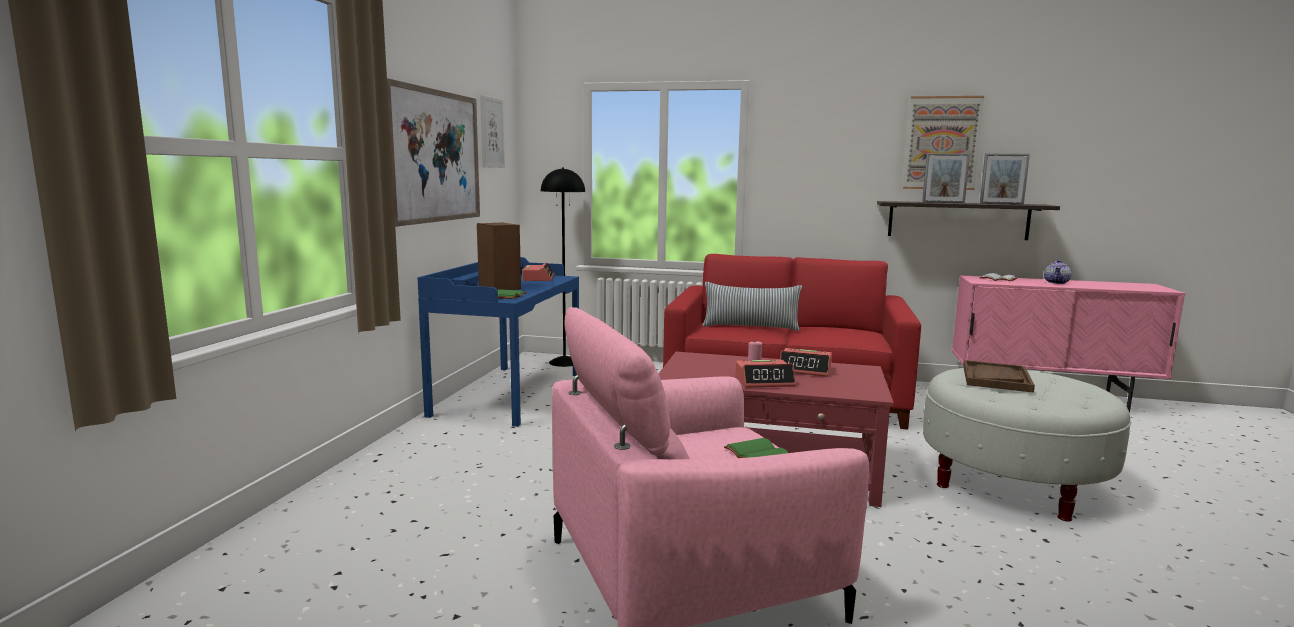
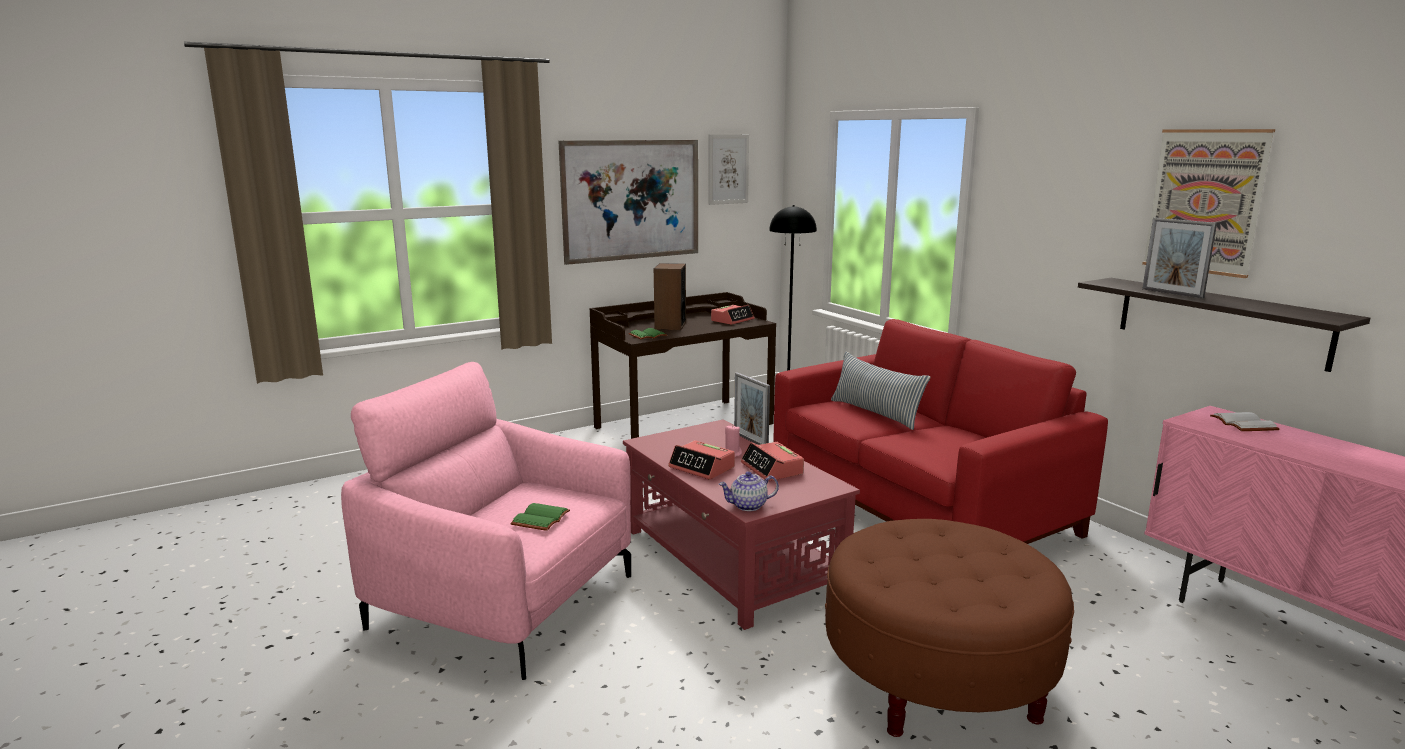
camera: 45 degrees right, 5 degrees up
(508, 393) = (683, 425): blue desk -> brown desk
(996, 378) = (947, 544): brown tray -> none
(1001, 204) = (1258, 307): picture frame -> picture frame (750, 440)
(1012, 482) = (937, 679): white ottoman -> brown ottoman
(1056, 282) = (1331, 451): teapot -> teapot (748, 506)

